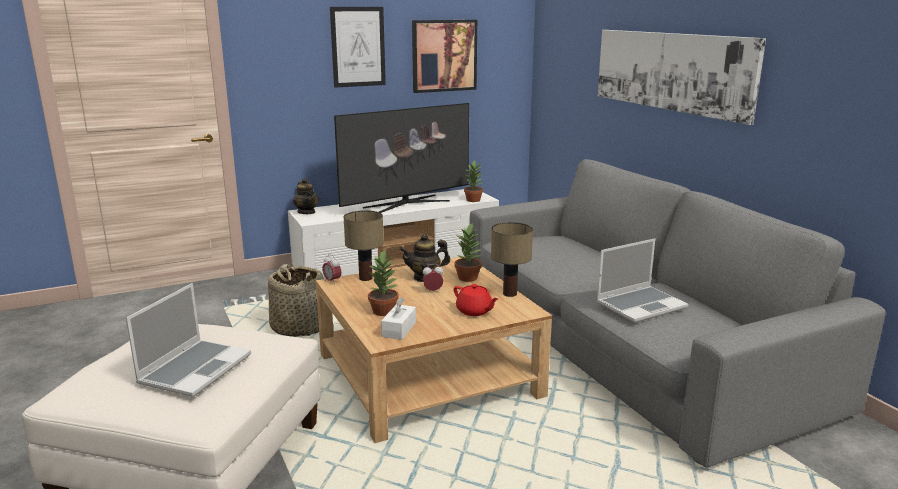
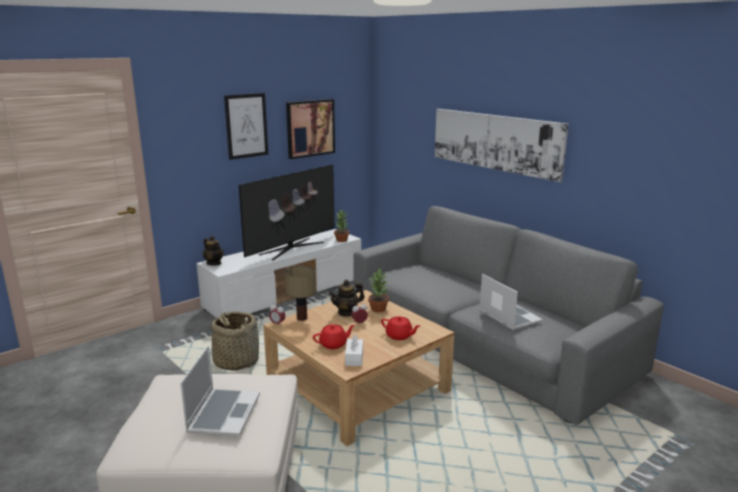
camera: 15 degrees left, 0 degrees up
(384, 311) = (334, 344): potted plant -> red teapot
(510, 293) = (416, 318): table lamp -> none
(641, 305) = (508, 316): laptop -> laptop turned 75 degrees counterclockwise

